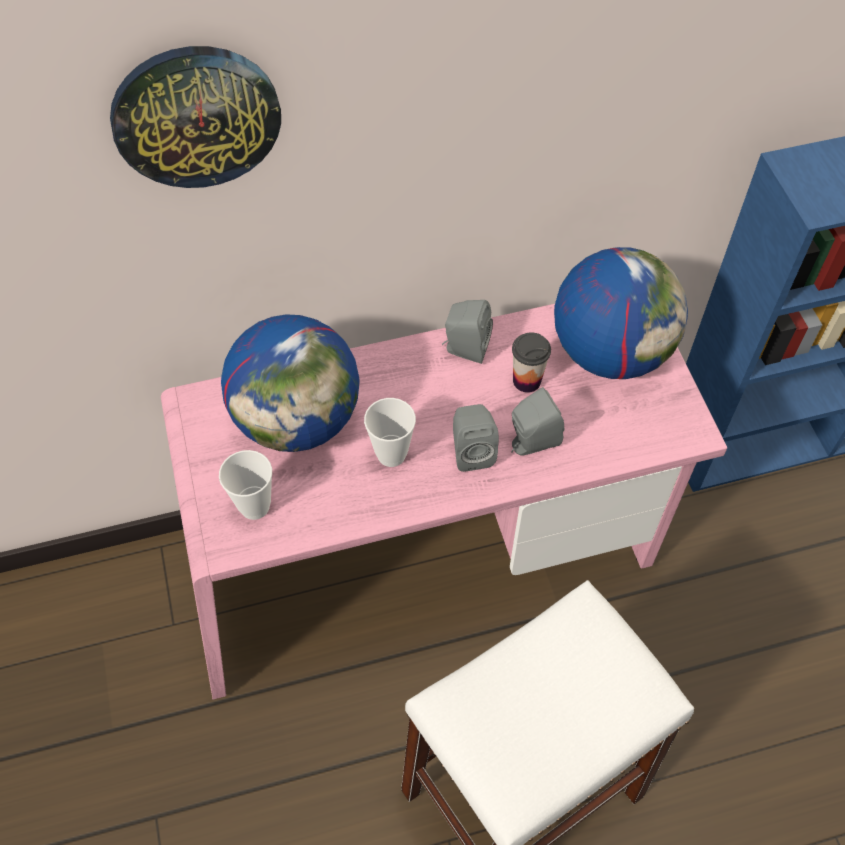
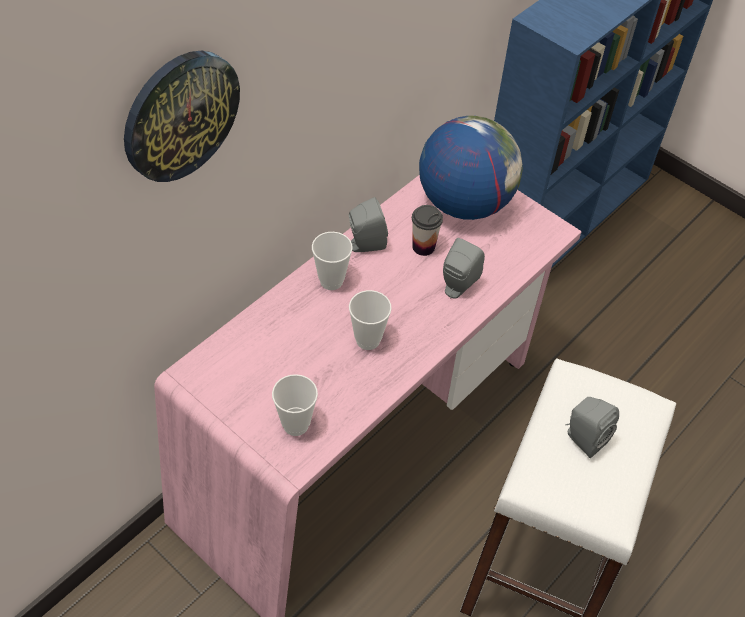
camera: 35 degrees left, 5 degrees down
(298, 420) = (281, 349): globe -> none
(401, 372) = (331, 281): none -> cup
(471, 451) = (421, 311): grey speaker -> grey speaker (583, 438)

